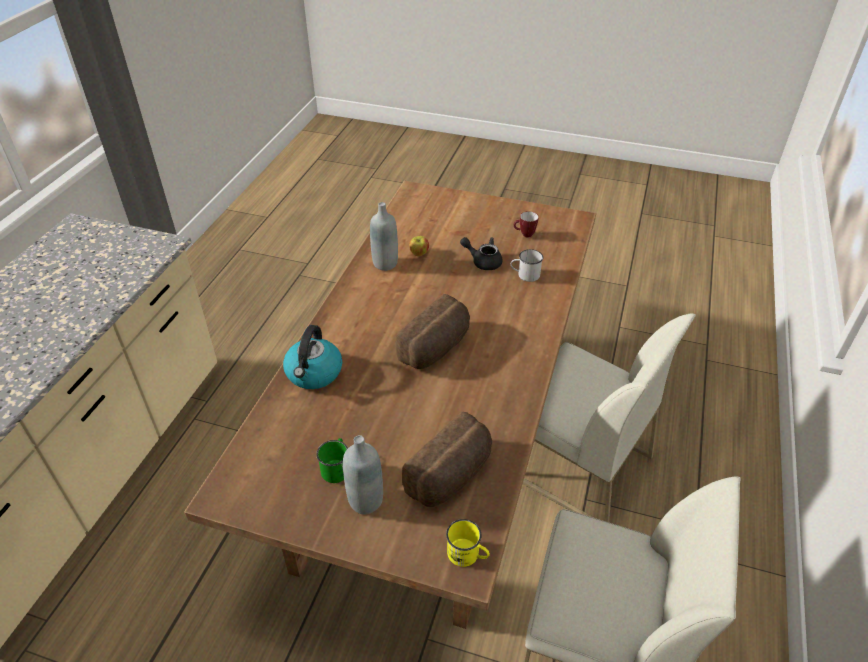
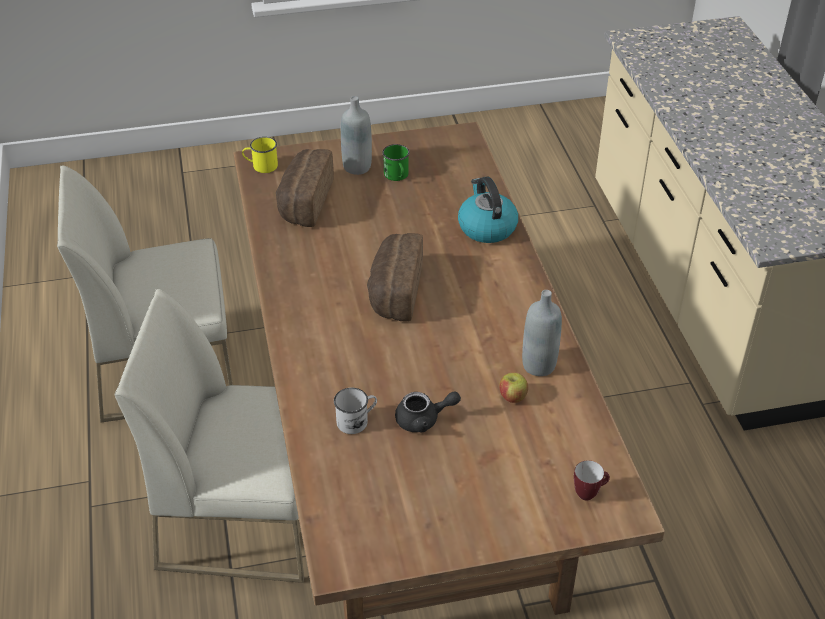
camera: 150 degrees right, 0 degrees up
(524, 235) = (398, 492): mug -> mug (589, 493)

